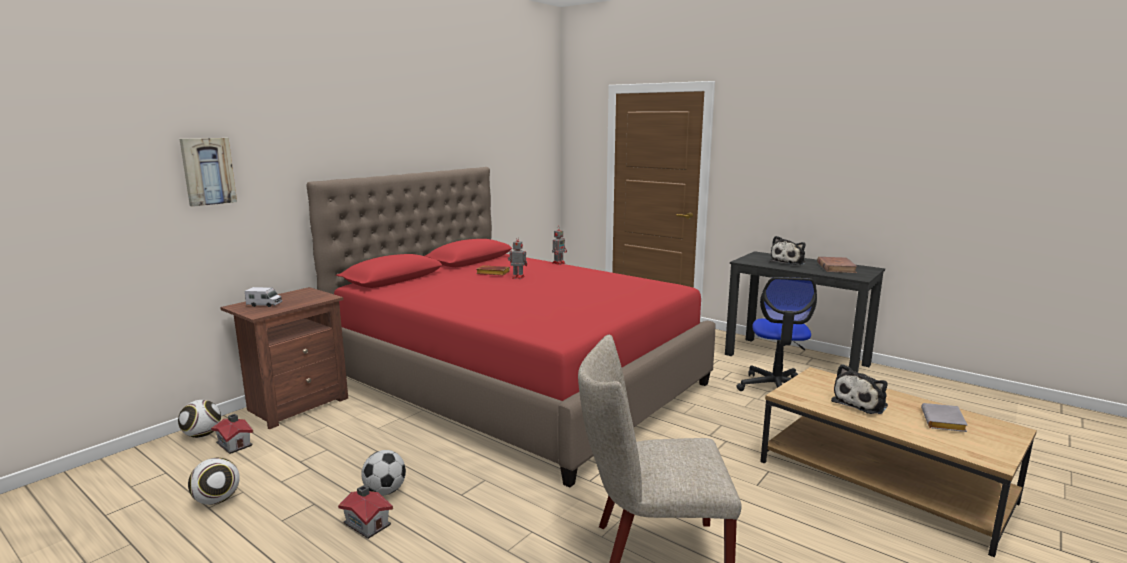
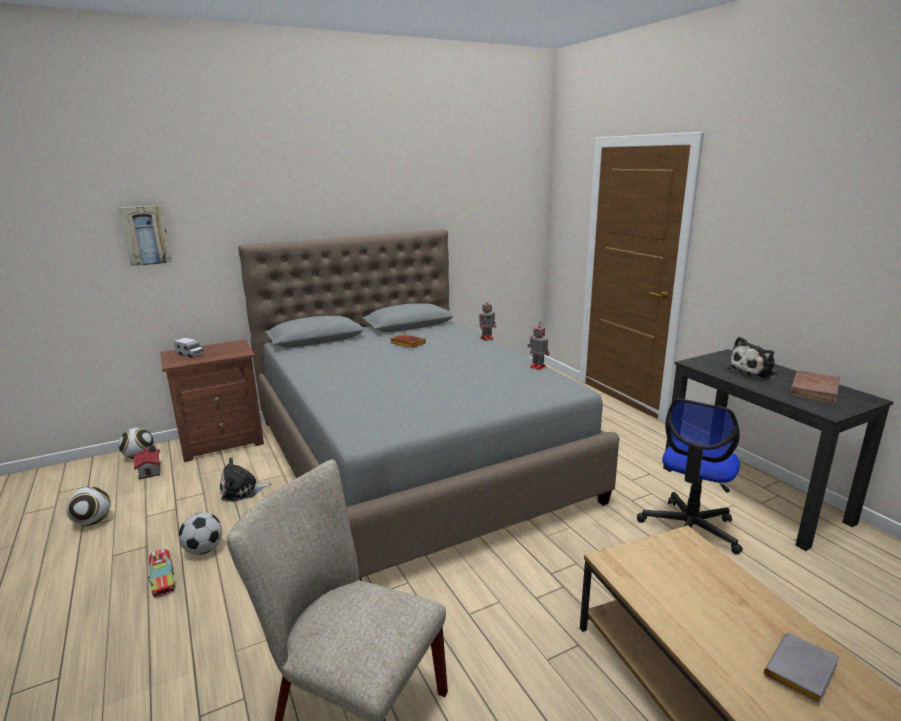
camera: 25 degrees right, 5 degrees up
(367, 523) = (162, 579): toy house -> toy truck
(517, 277) = (424, 352): toy robot -> toy robot (537, 366)
(517, 382) = (413, 457): red bed -> grey bed
(861, 403) = (702, 602): plush toy -> plush toy (242, 490)

